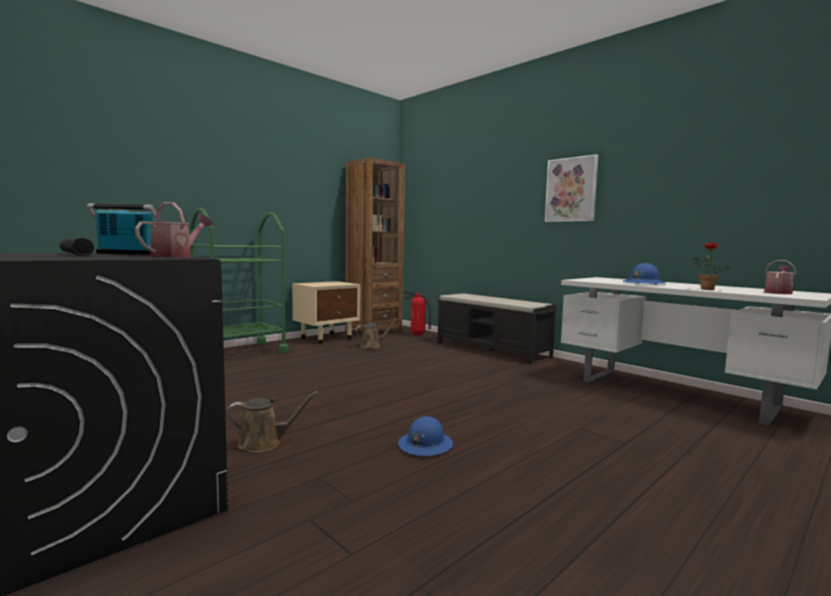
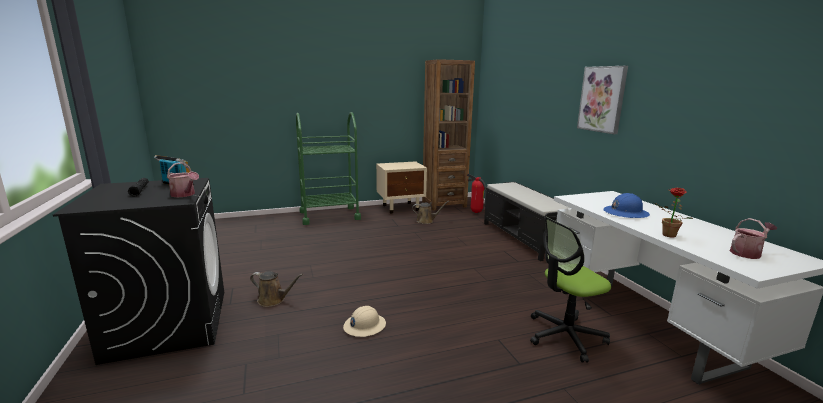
camera: 25 degrees right, 10 degrees up
(176, 256) = (184, 195): watering can -> watering can turned 75 degrees clockwise
(425, 445) = (364, 326): blue hard hat -> beige hard hat
(631, 414) = (565, 336): none -> office chair

